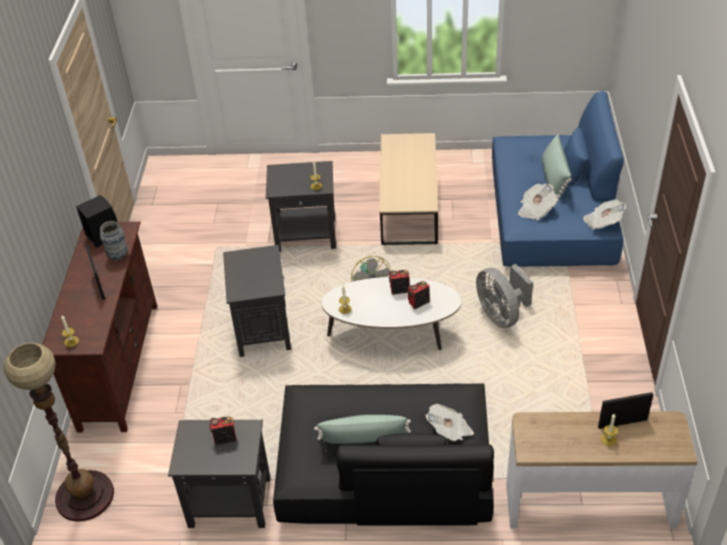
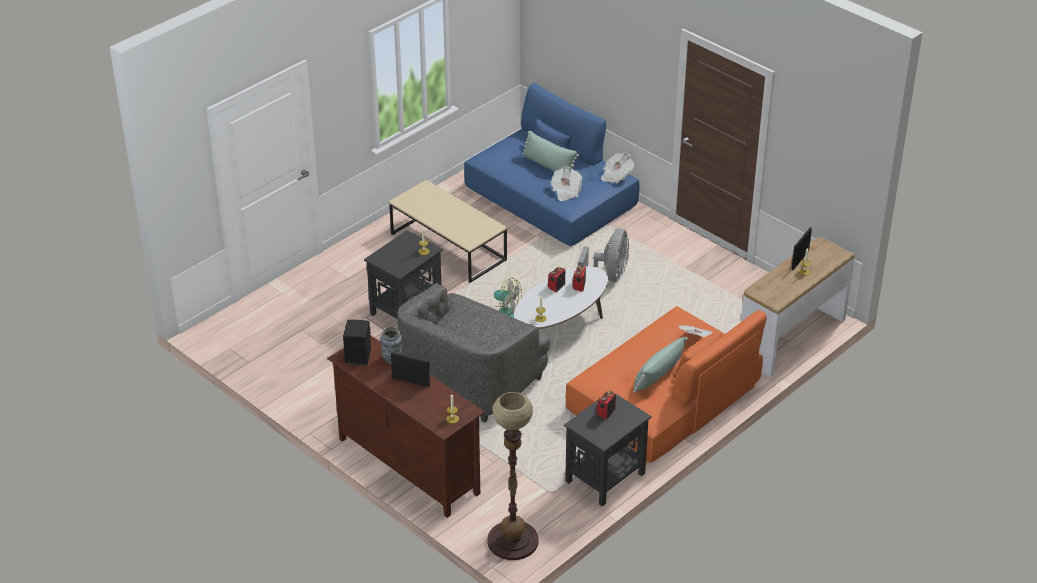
camera: 50 degrees left, 5 degrees down
(263, 329) = (471, 381): black side table -> grey armchair
(384, 467) = (664, 398): black sofa -> orange sofa
(501, 315) = (608, 276): grey fan -> grey fan turned 90 degrees counterclockwise

